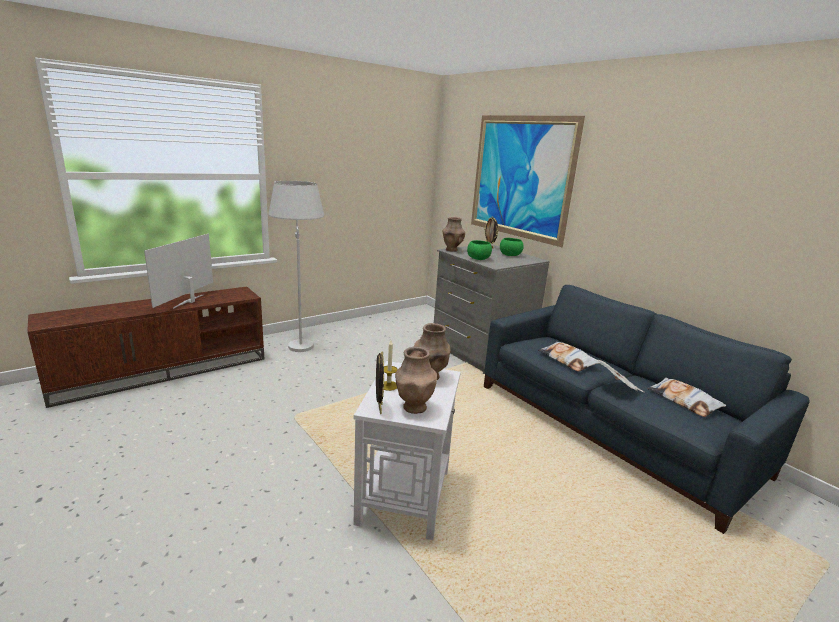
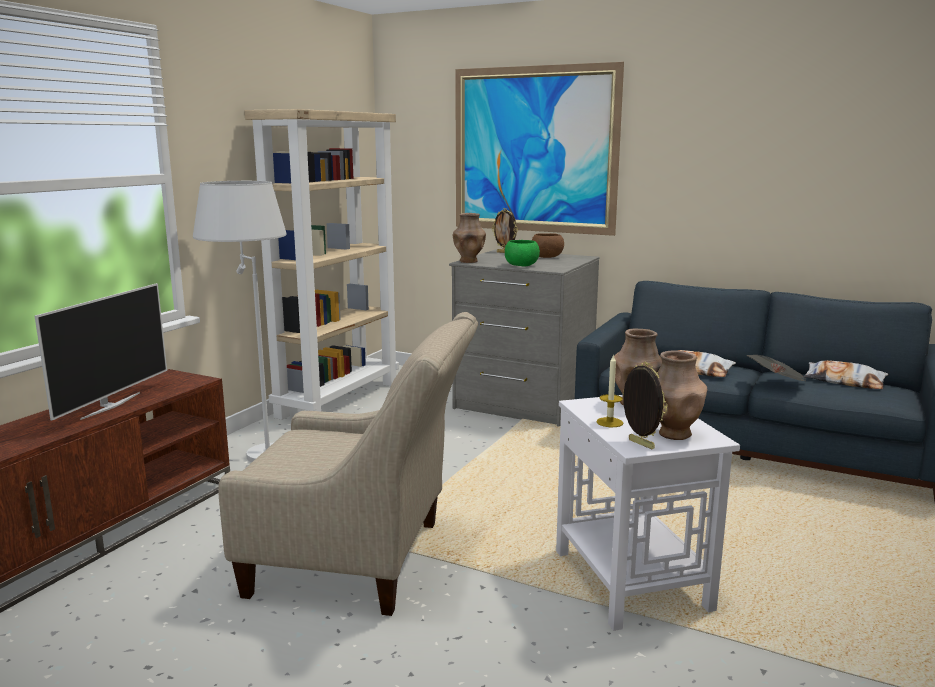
camera: 25 degrees left, 5 degrees down
(189, 301) = (110, 405): television -> television turned 150 degrees counterclockwise
(274, 425) = (362, 560): none -> beige armchair
(375, 321) = (338, 399): none -> beige bookcase
(510, 255) = (547, 257): green bowl -> brown bowl

